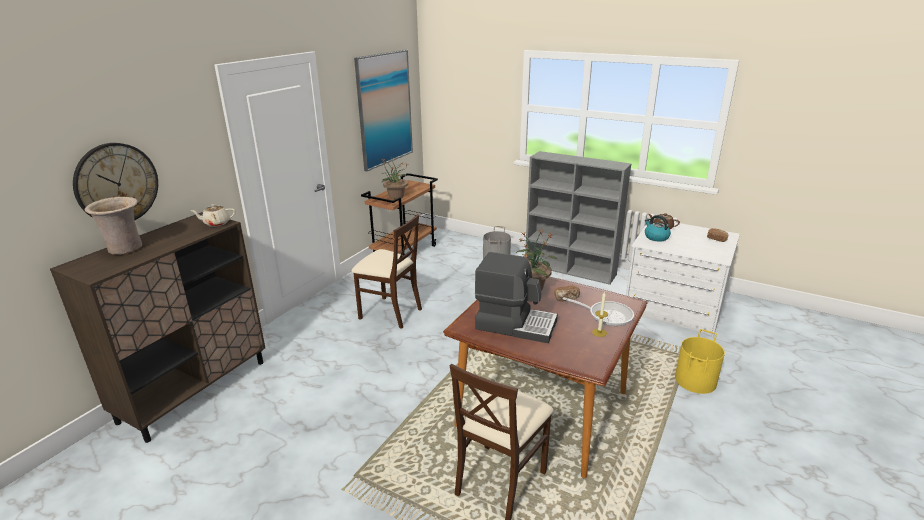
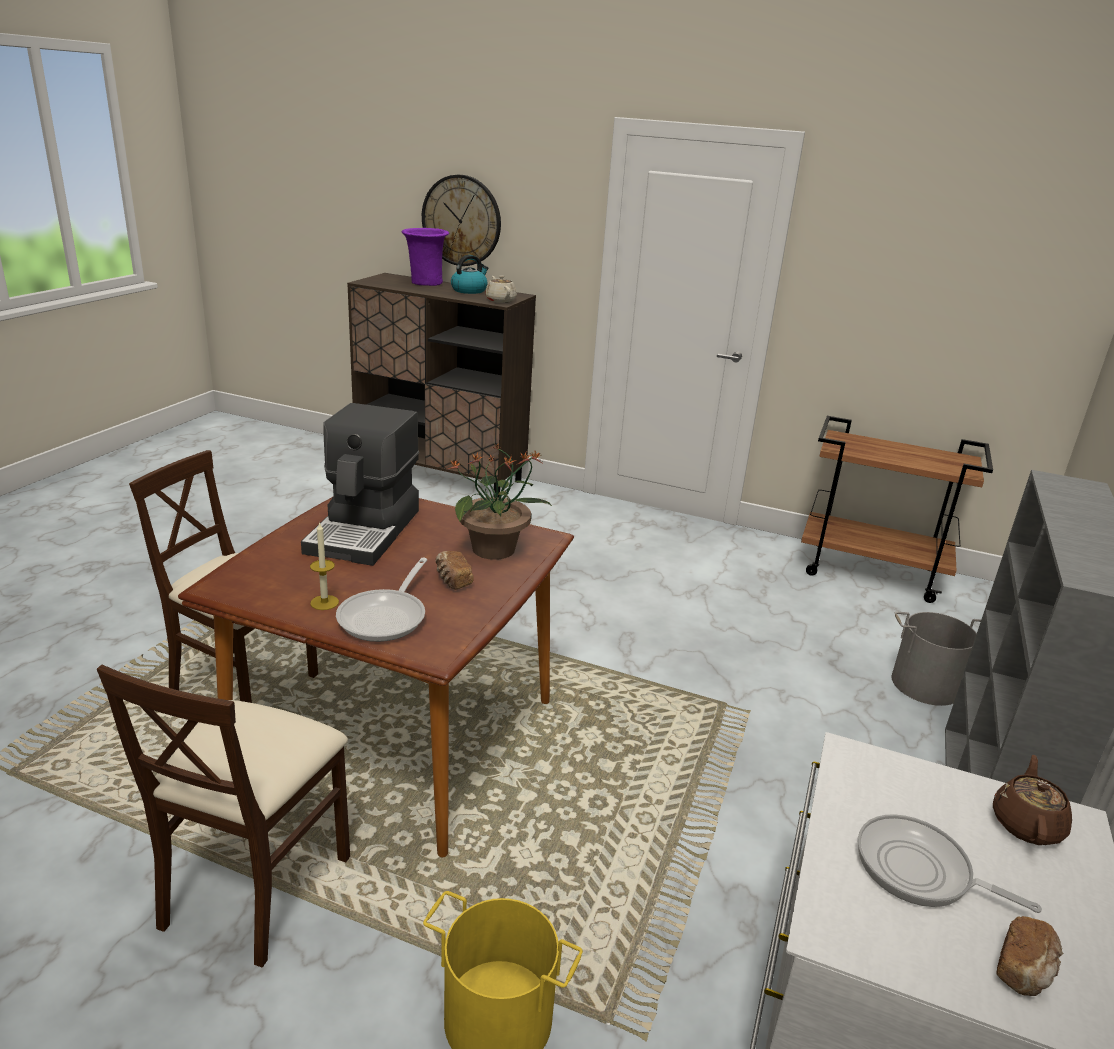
camera: 80 degrees right, 0 degrees up
(125, 249) = (425, 283): beige vase -> purple vase
(384, 109) = (967, 288): picture -> none
(390, 313) = (648, 574): beige chair -> beige chair (255, 886)
(395, 196) = (874, 450): potted plant -> none
(656, 237) = (924, 793): kettle -> kettle (469, 290)
(689, 244) = (919, 871): none -> frying pan

